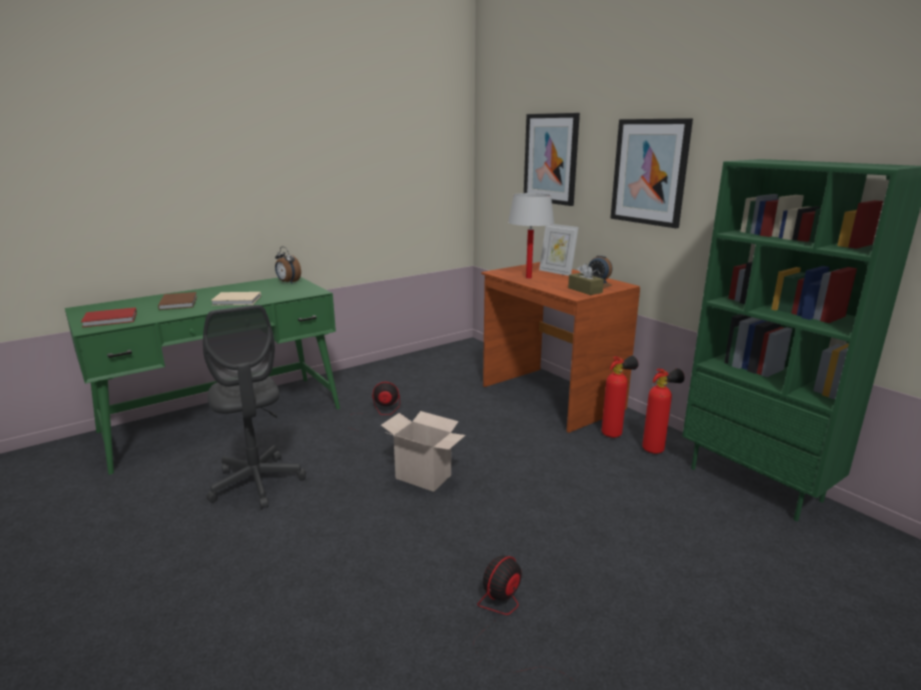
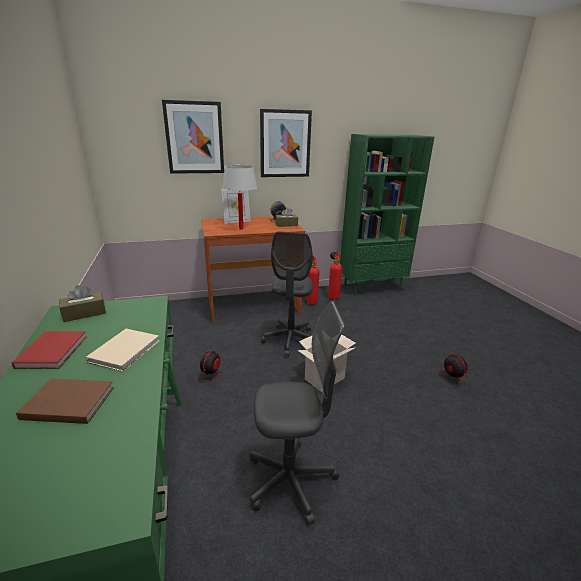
camera: 70 degrees left, 5 degrees up
(112, 319) = (86, 484): red book -> red book (54, 350)
(288, 282) = (84, 313): alarm clock -> brown tissue box
(490, 438) = (290, 340): none -> grey office chair

